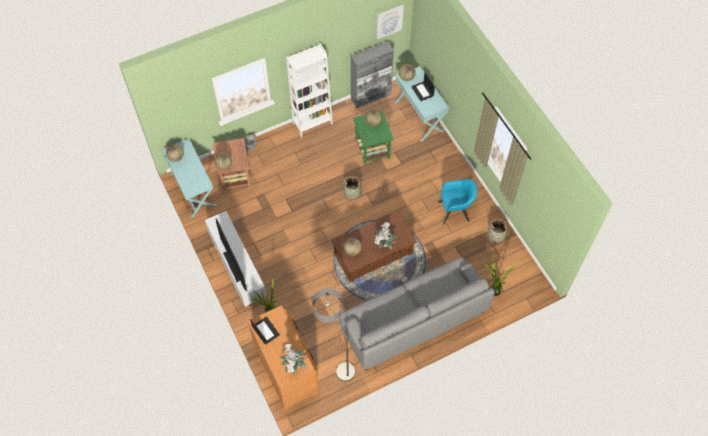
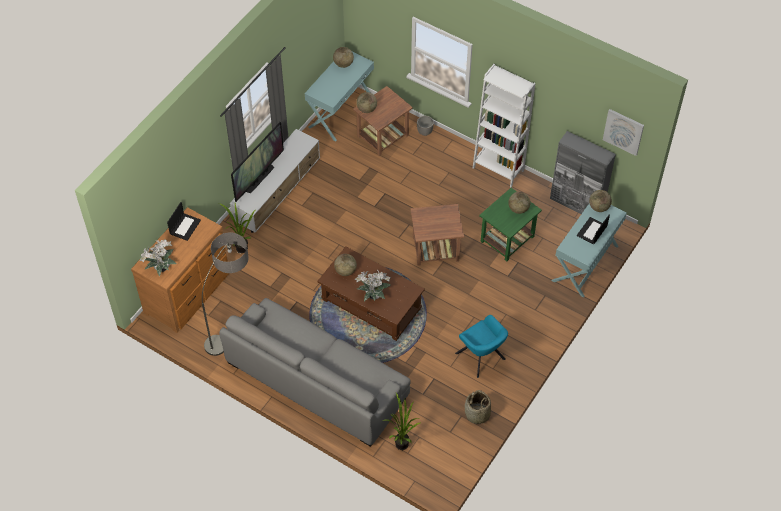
camera: 60 degrees right, 5 degrees down
(352, 193) = (435, 249): basket -> brown side table

